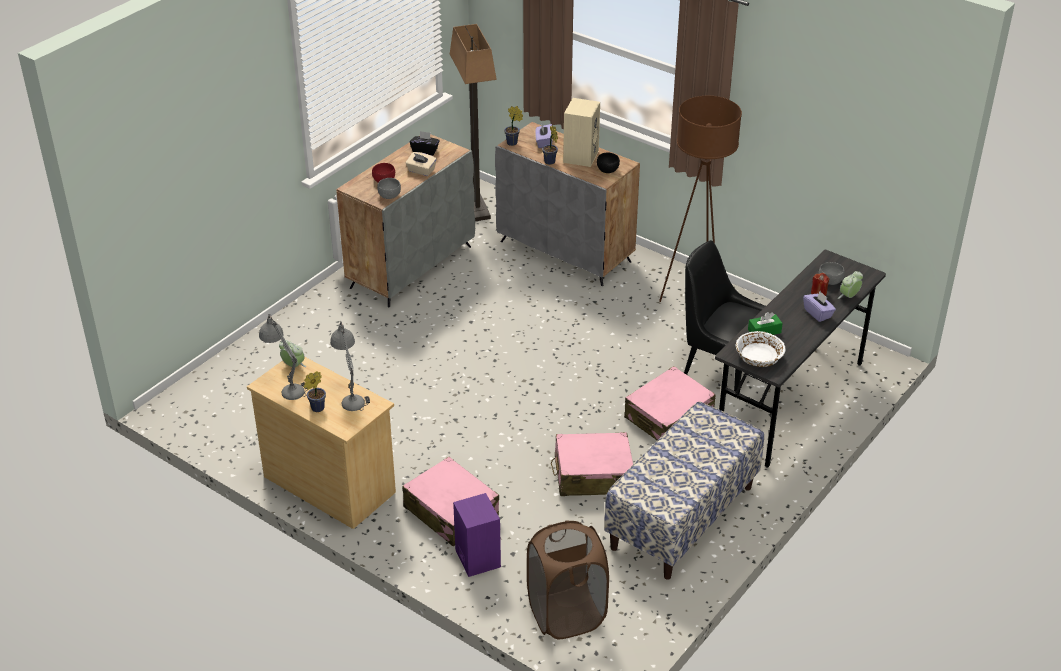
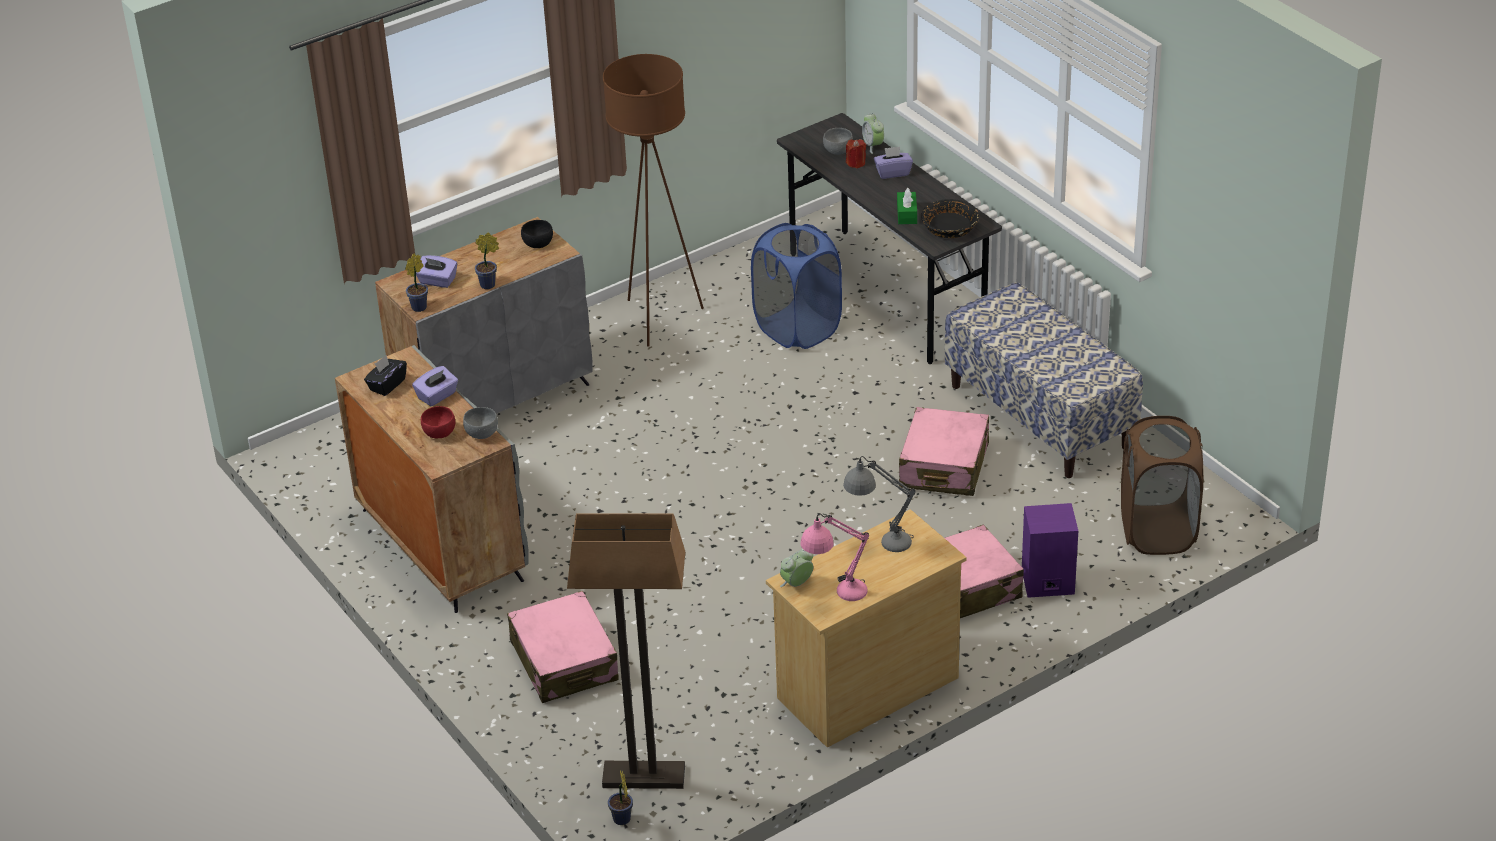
camera: 70 degrees left, 0 degrees up
(286, 386) = (836, 595): grey table lamp -> pink table lamp
(316, 408) = (893, 574): potted plant -> potted plant (622, 821)
(421, 171) = (437, 396): beige tissue box -> purple tissue box
(476, 207) = (336, 460): floor lamp -> floor lamp (643, 777)
(580, 156) = (490, 258): beige speaker -> none
(669, 417) = (869, 387): pink suitcase -> pink suitcase (564, 661)
(721, 366) = (797, 328): black chair -> blue laundry basket
(758, 357) = (949, 228): white bowl -> black bowl

